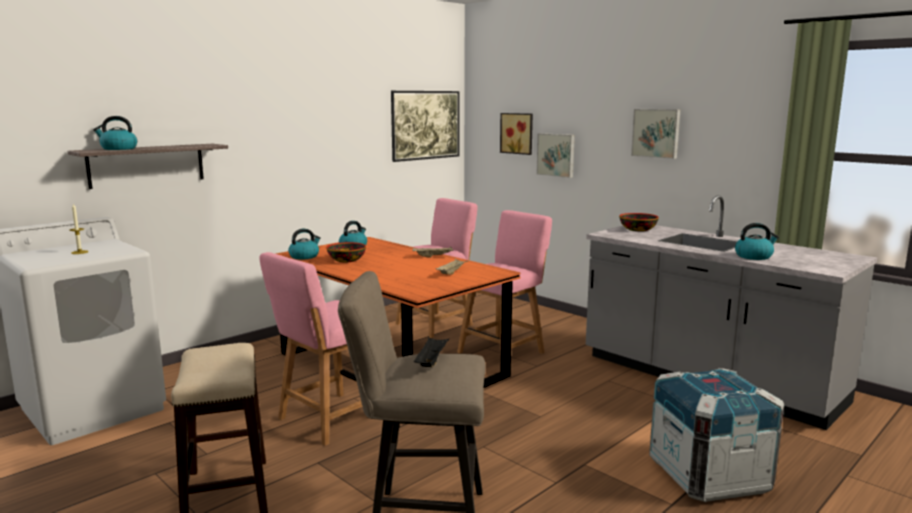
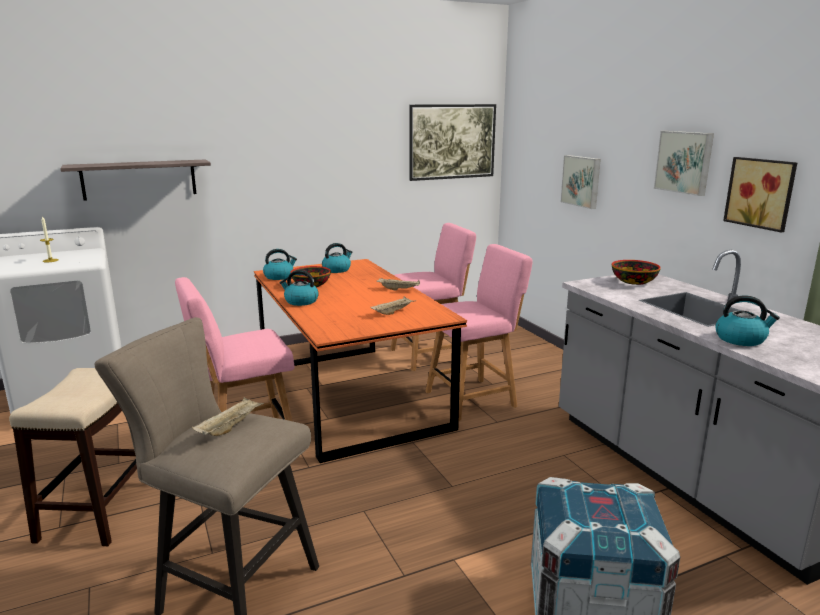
camera: 20 degrees right, 5 degrees up
(118, 149) = (104, 164): kettle -> kettle (300, 301)
(431, 361) = (230, 427): black tray -> beige tray
(517, 133) = (547, 154): picture -> picture (761, 193)

